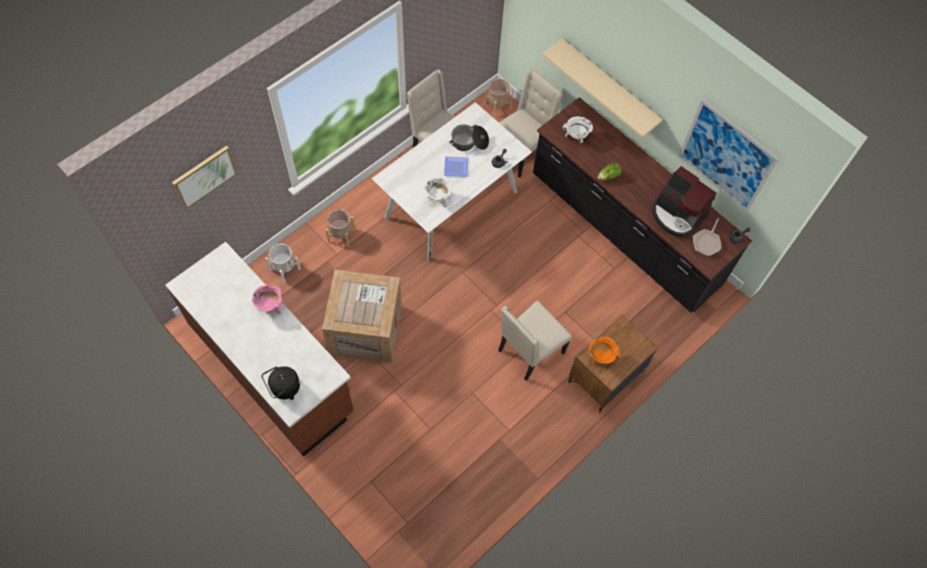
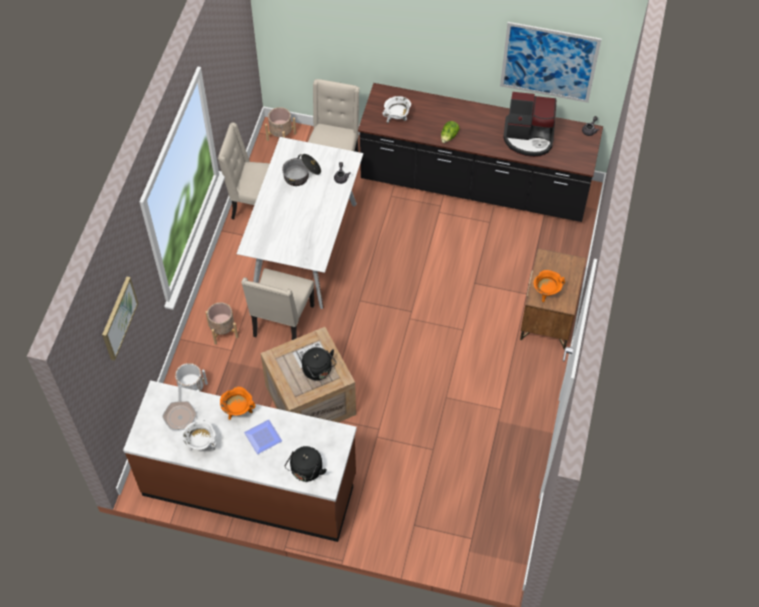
camera: 30 degrees left, 5 degrees down
(270, 306) = (238, 411): pink cooking pot -> orange cooking pot
(367, 311) = (319, 371): none -> black kettle
(438, 198) = (311, 237): white cooking pot -> white cooking pot (202, 444)
(457, 167) = (306, 201): plate -> plate (263, 436)
(529, 352) = (469, 334): beige chair -> beige chair (282, 322)
(609, 86) = (403, 56): beige shelf -> none
(706, 242) = (568, 147): frying pan -> frying pan (180, 414)

